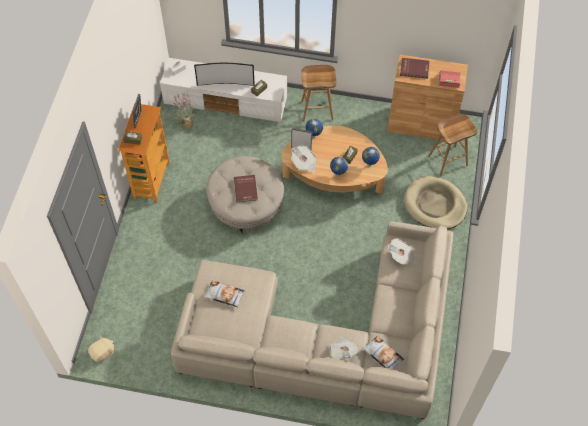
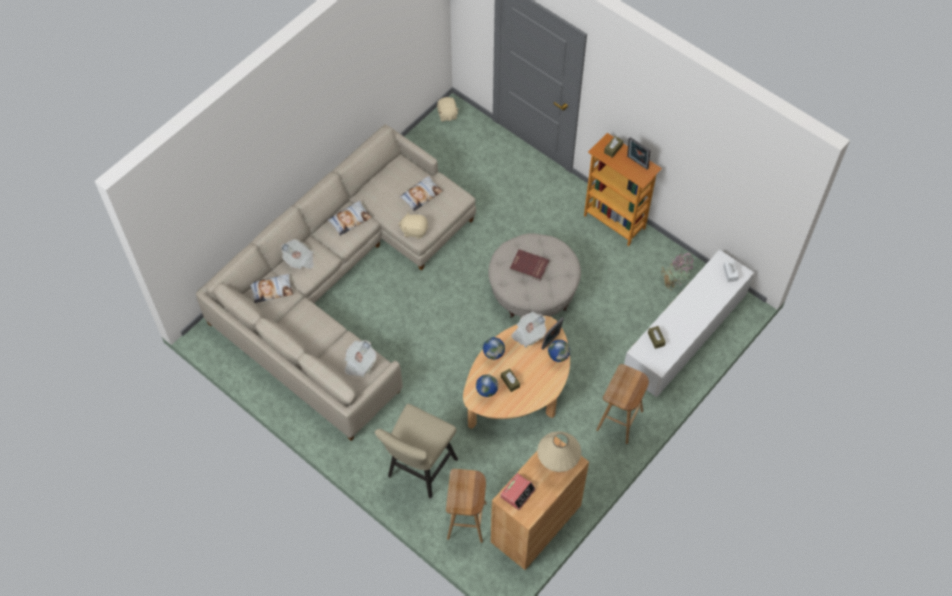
camera: 120 degrees right, 0 degrees up
(225, 83) = (684, 311): television -> none
(260, 284) = (414, 230): none -> beige plush toy
(280, 336) = (349, 219): none -> pillow
(414, 68) = (557, 465): red book -> beige table lamp
(434, 205) = (419, 471): beige dog bed -> beige stool

